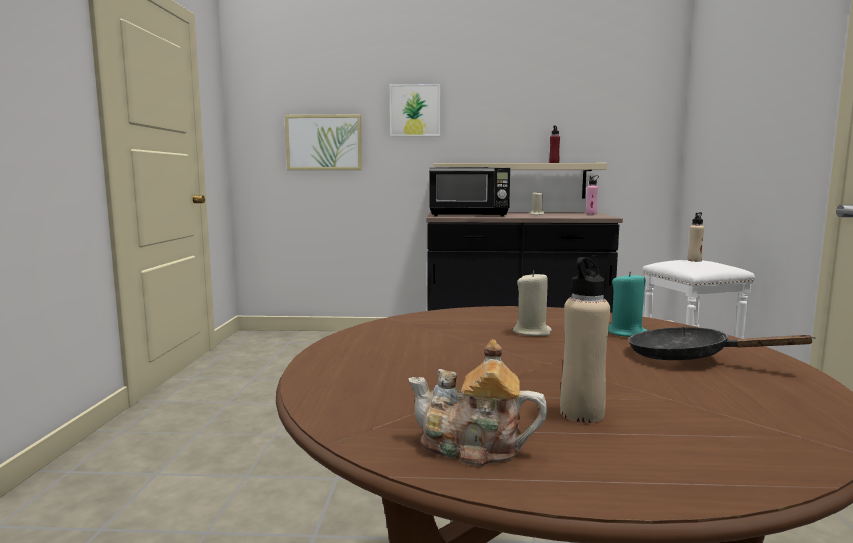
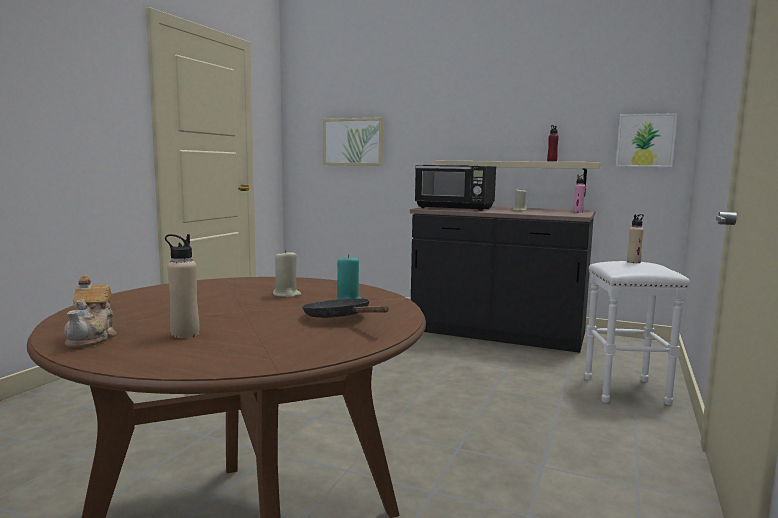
camera: 20 degrees right, 0 degrees up
(415, 110) = (428, 113): picture -> picture (645, 140)
(472, 447) = (92, 338): teapot -> teapot turned 135 degrees counterclockwise

